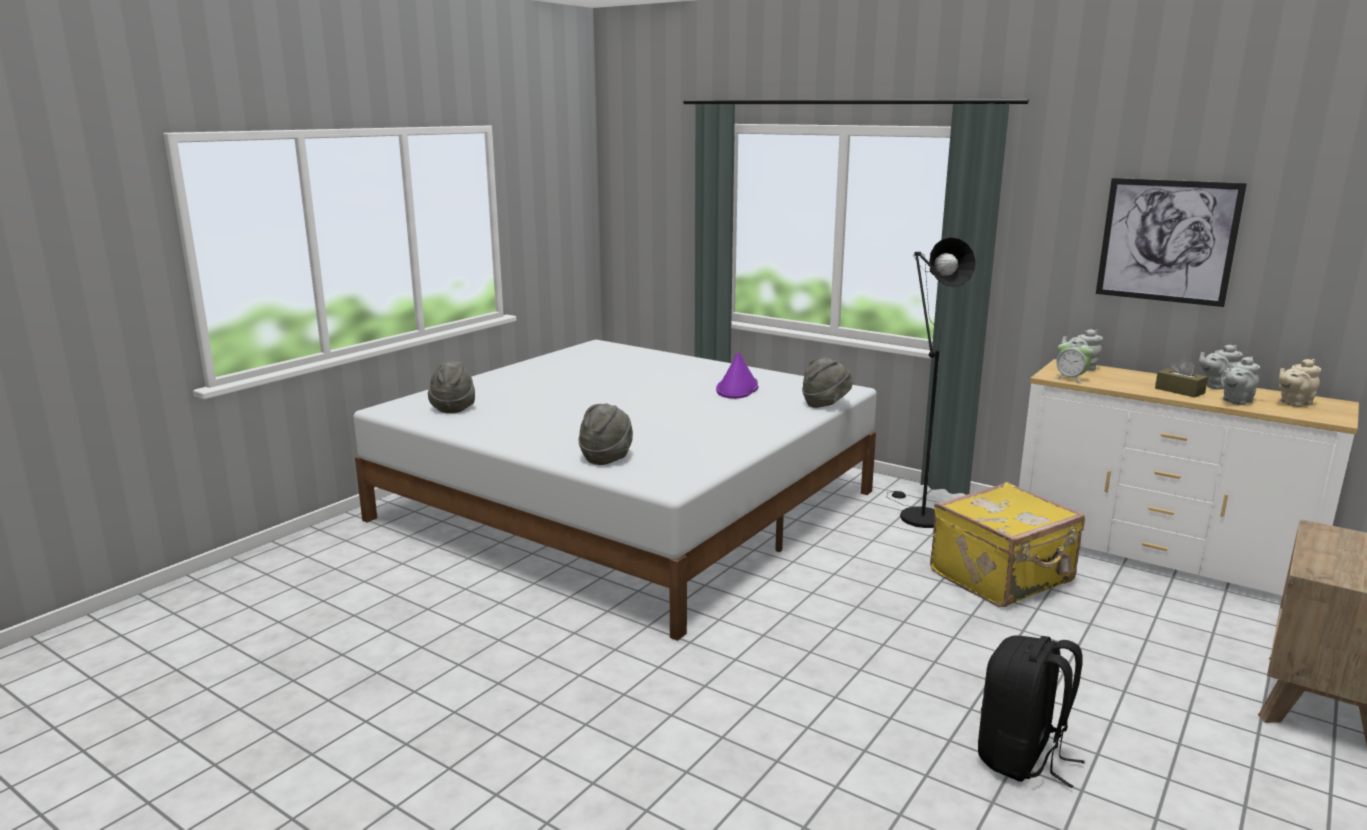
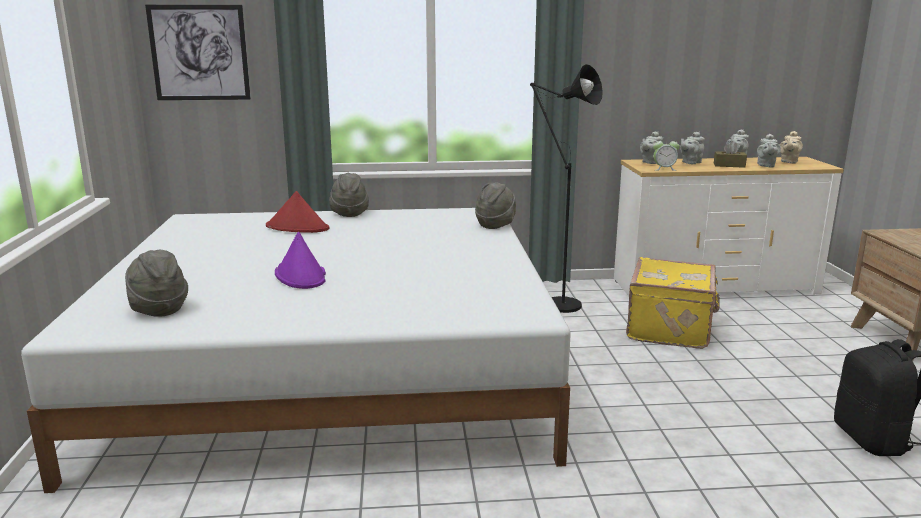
camera: 40 degrees left, 0 degrees up
(606, 457) = (430, 310): grey hat -> grey hat (349, 213)
(655, 369) = (298, 227): none -> red hat
(737, 389) = (404, 228): purple hat -> purple hat (301, 275)
(1134, 378) = (690, 162): none -> grey teapot
(1167, 241) = (692, 61): picture -> picture (199, 53)

